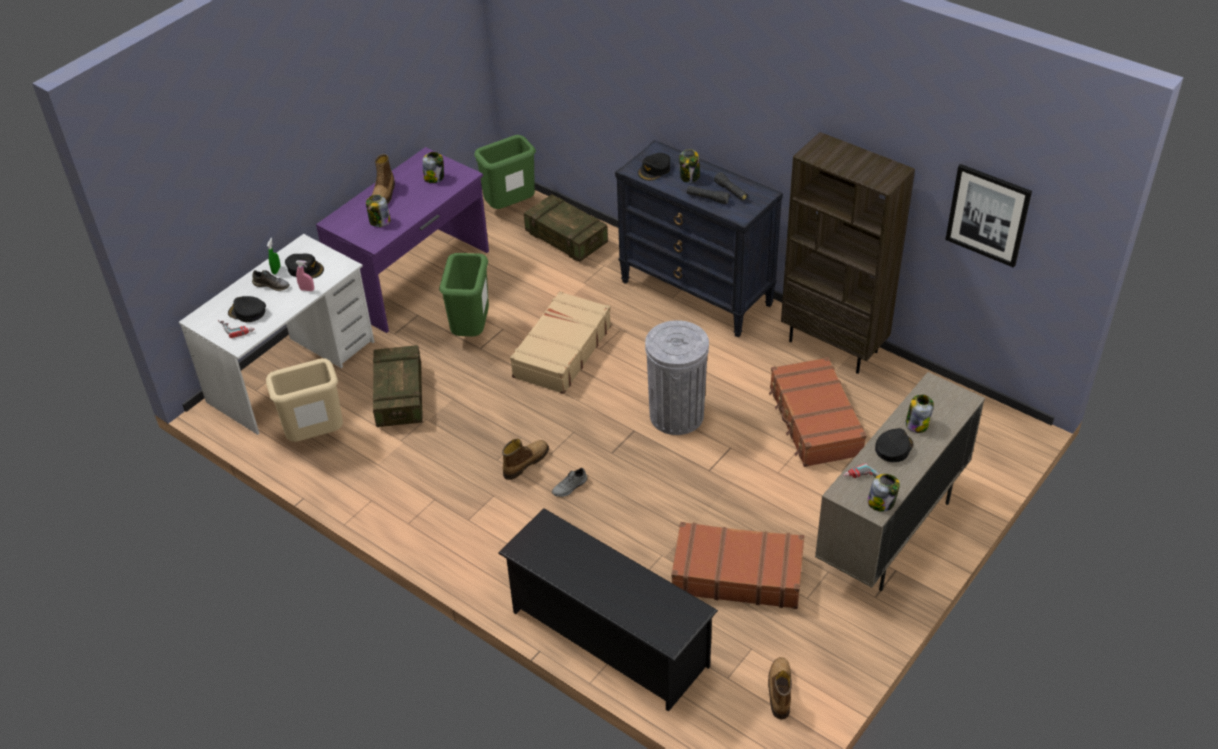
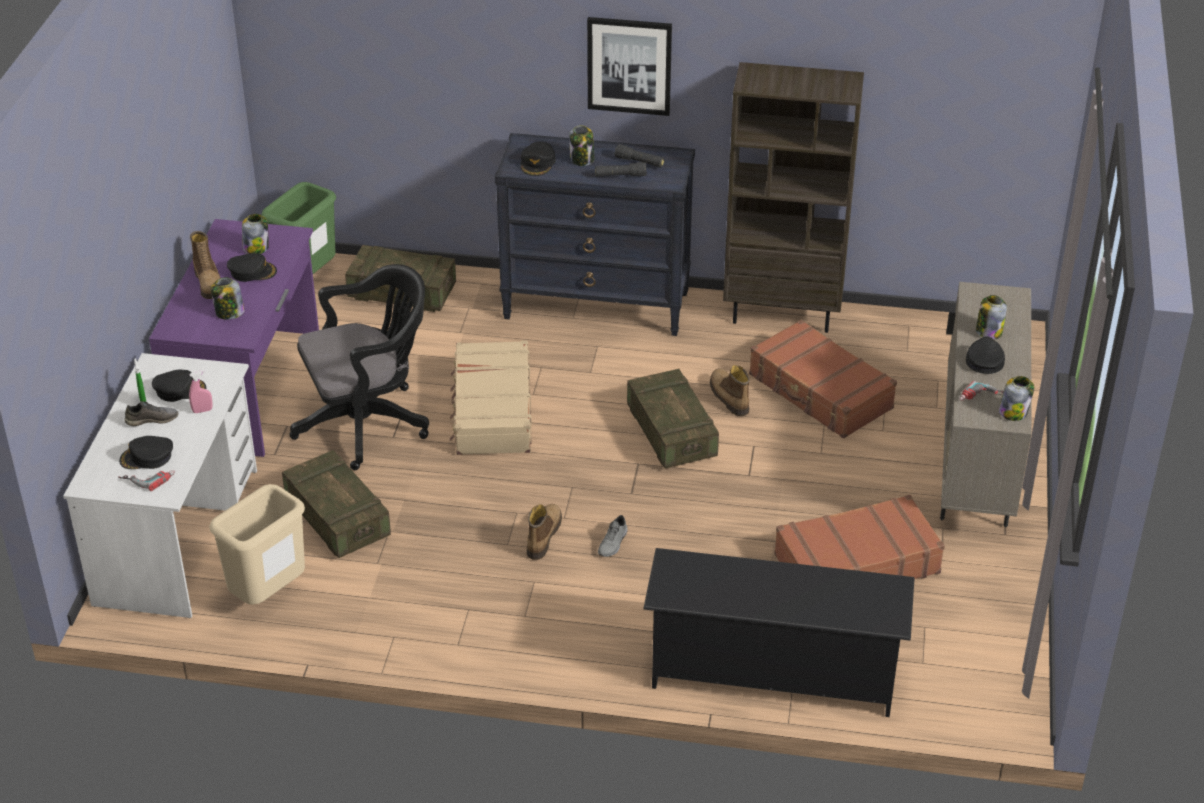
camera: 30 degrees left, 5 degrees down
(418, 195) = (252, 271): none -> black cap
(472, 331) = (368, 422): green trash can -> black office chair
(676, 415) = (671, 433): grey trash can -> crate
(779, 690) = (981, 654): boot -> boot (728, 397)
(988, 215) = (955, 100): picture -> picture (629, 65)

